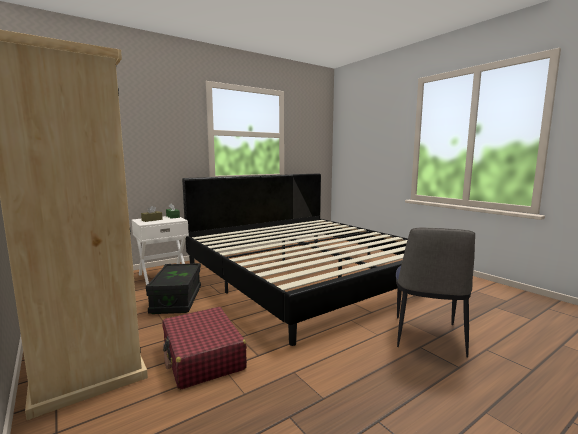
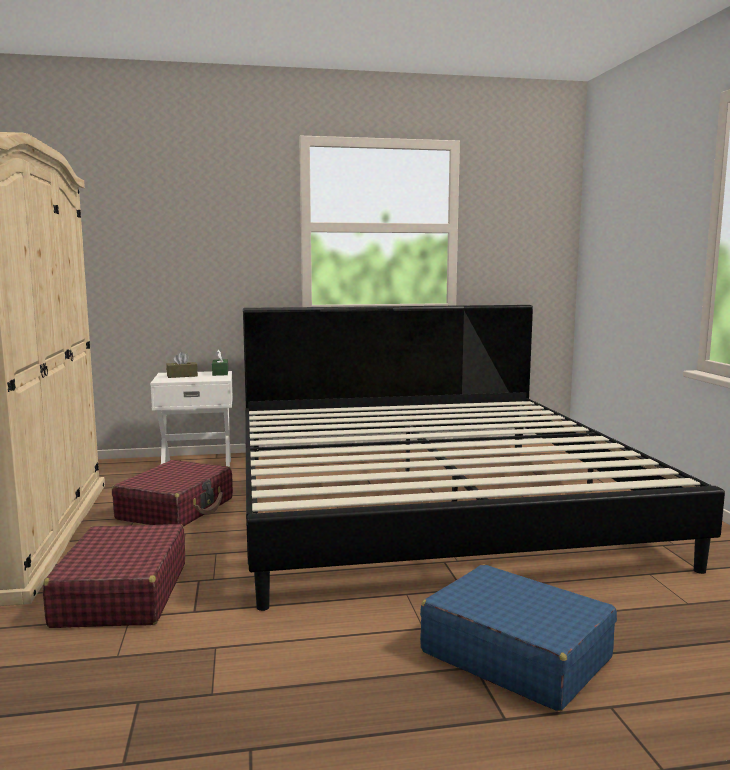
camera: 25 degrees right, 0 degrees up
(177, 300) = (176, 509): black storage box -> red suitcase
(427, 337) = (515, 654): chair -> blue suitcase

